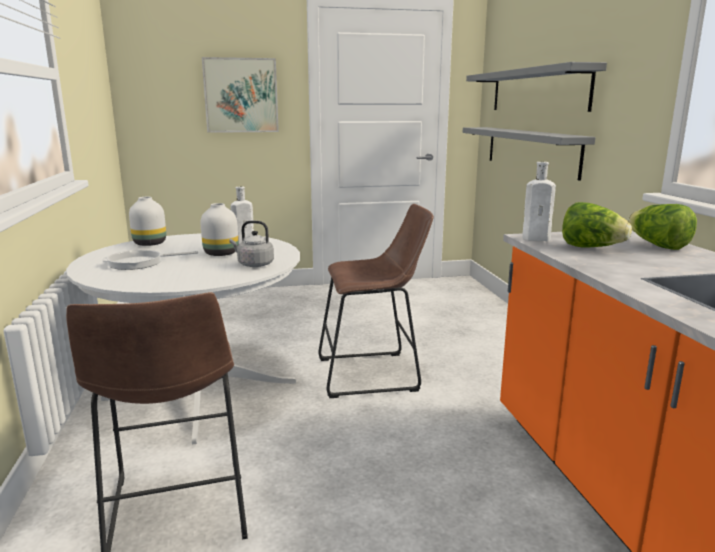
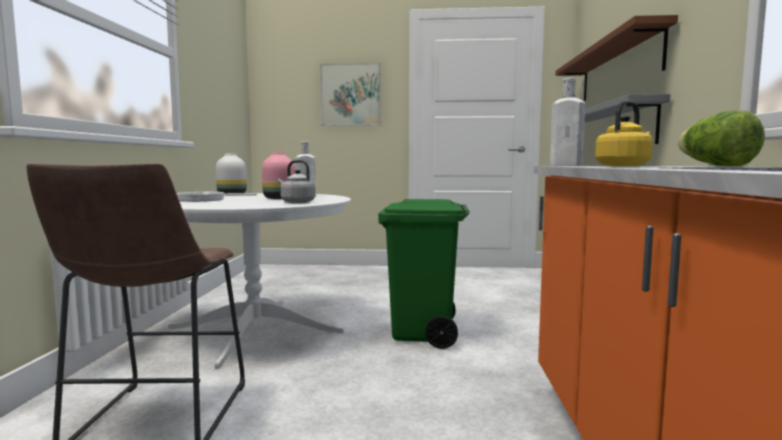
camera: 15 degrees right, 10 degrees down
(220, 253) = (279, 198): white vase -> pink vase
(374, 374) = (423, 333): brown stool -> green trash can
(537, 90) = (618, 68): grey shelf -> brown shelf
(591, 247) = (624, 166): lettuce -> yellow kettle

